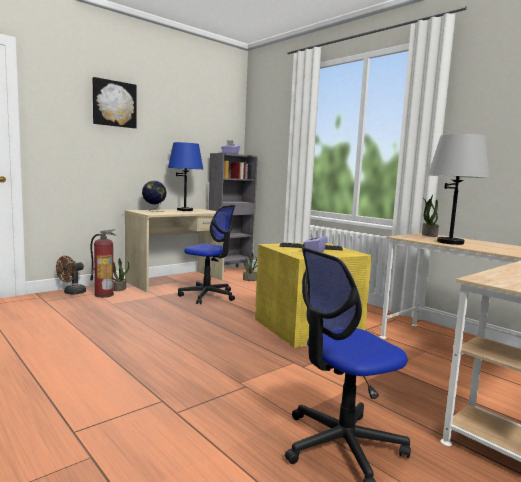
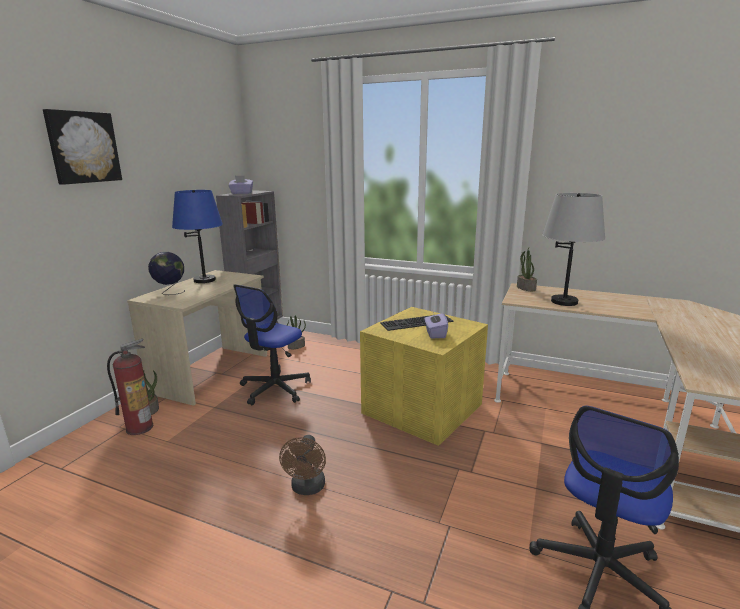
camera: 25 degrees left, 10 degrees up
(72, 293) = (87, 438): brown fan -> brown fan (307, 488)
(208, 296) = (275, 389): office chair -> office chair turned 120 degrees clockwise

